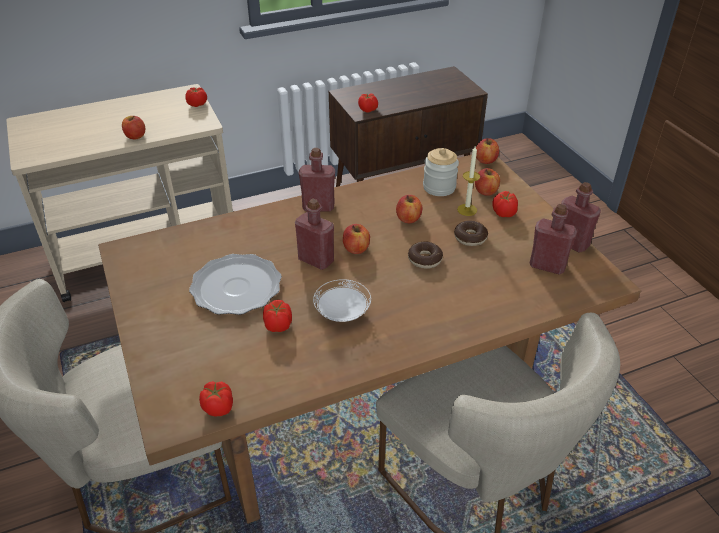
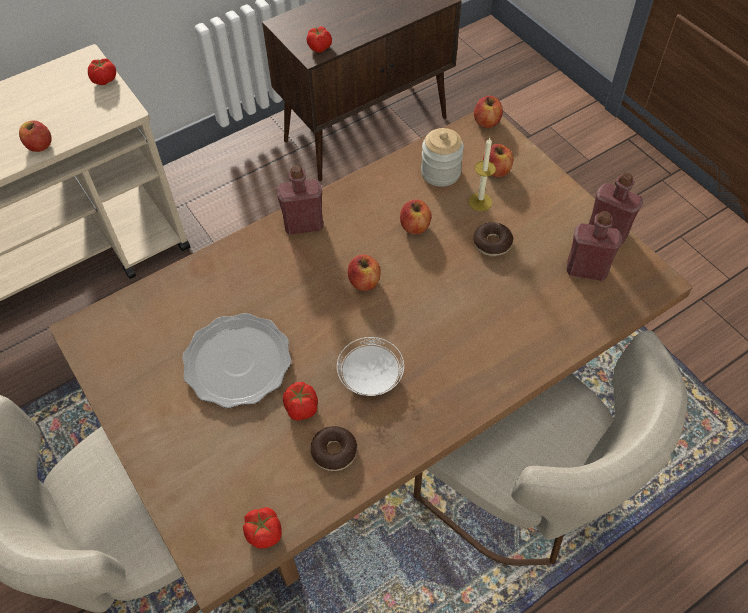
camera: 10 degrees left, 15 degrees up
(316, 260) = (321, 306): red bottle -> none
(424, 259) = (447, 284): donut -> donut (334, 451)
(503, 213) = (523, 201): tomato -> none

